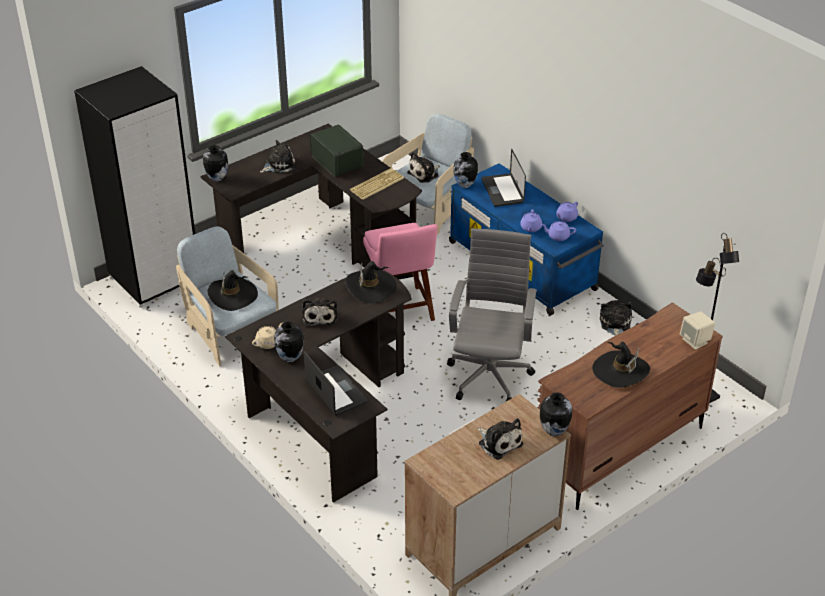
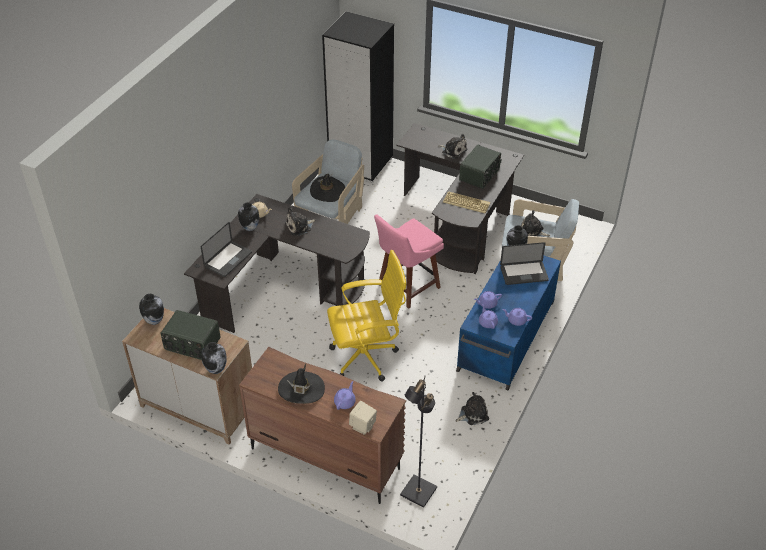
camera: 65 degrees right, 5 degrees up
(217, 178) = (416, 130): vase -> vase (154, 321)
(371, 287) = (345, 239): black hat -> none
(489, 374) = (367, 357): grey office chair -> yellow office chair
(499, 442) = (192, 344): plush toy -> radio
(502, 191) = (524, 274): laptop -> laptop turned 150 degrees counterclockwise
(655, 344) = (345, 402): none -> purple teapot

